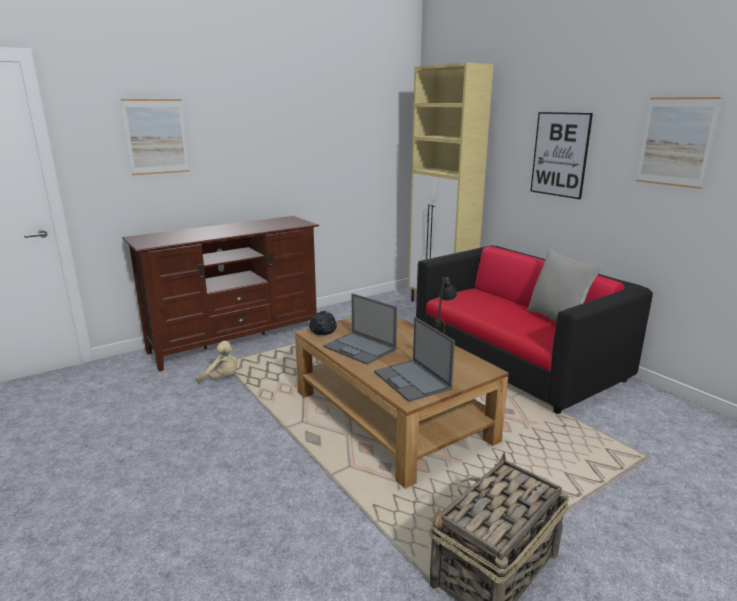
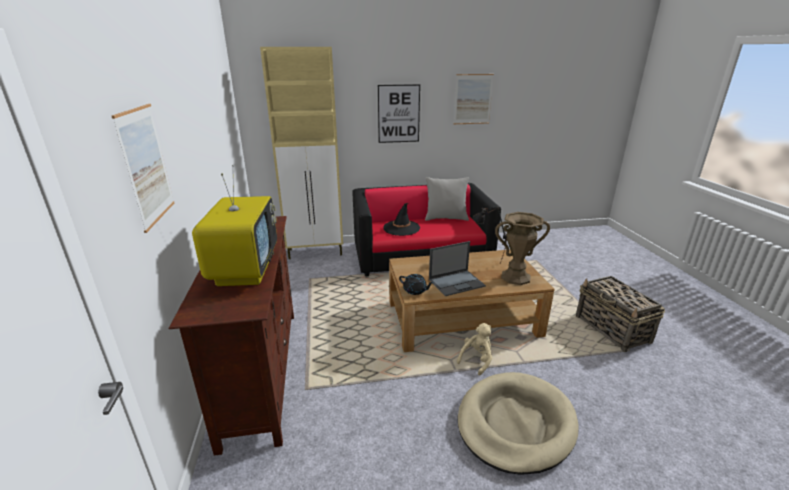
camera: 65 degrees left, 5 degrees up
(204, 234) = (245, 269): none -> television
(216, 481) = (515, 424): none -> beige dog bed
(222, 378) = (342, 395): beige plush toy -> beige plush toy (476, 360)
(412, 381) = (515, 277): laptop -> brown vase
(480, 303) = (401, 228): none -> black hat

